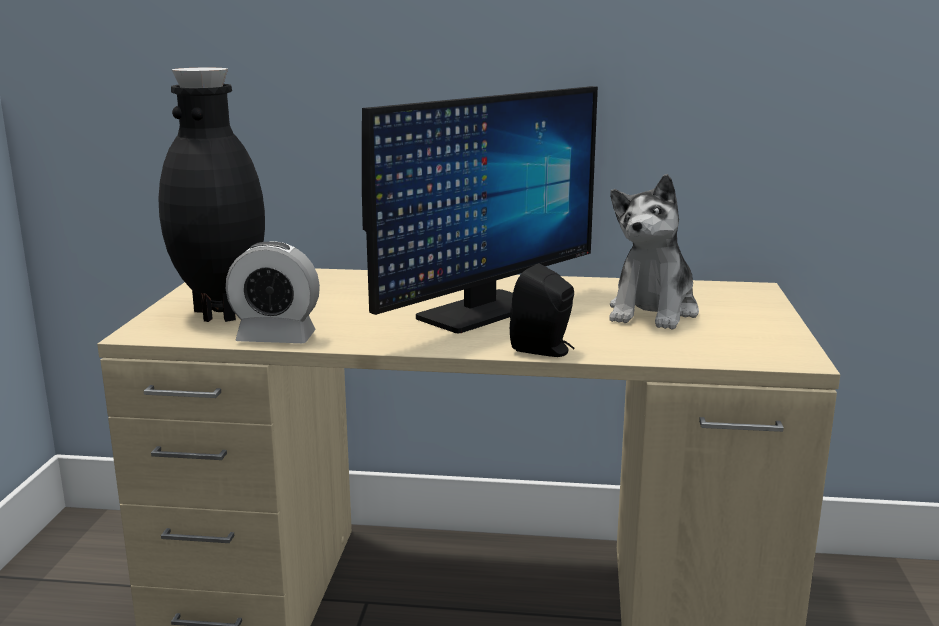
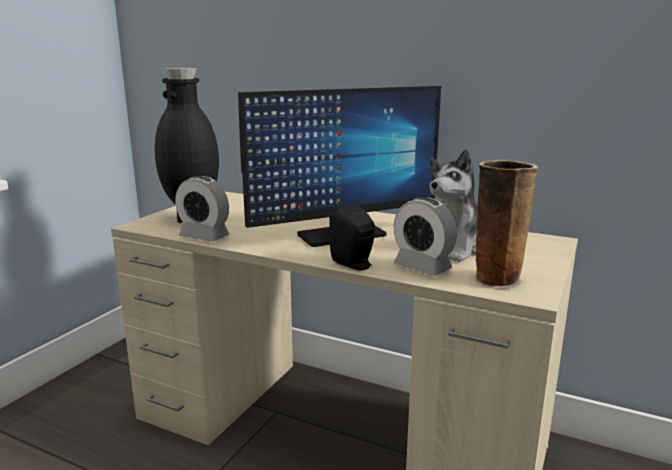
camera: 20 degrees right, 0 degrees up
(634, 342) = (422, 267): none -> alarm clock
(736, 344) = (496, 278): none -> vase

